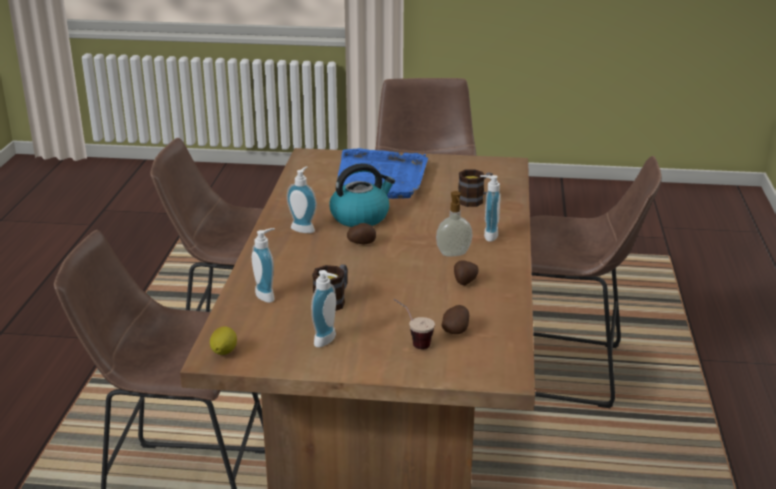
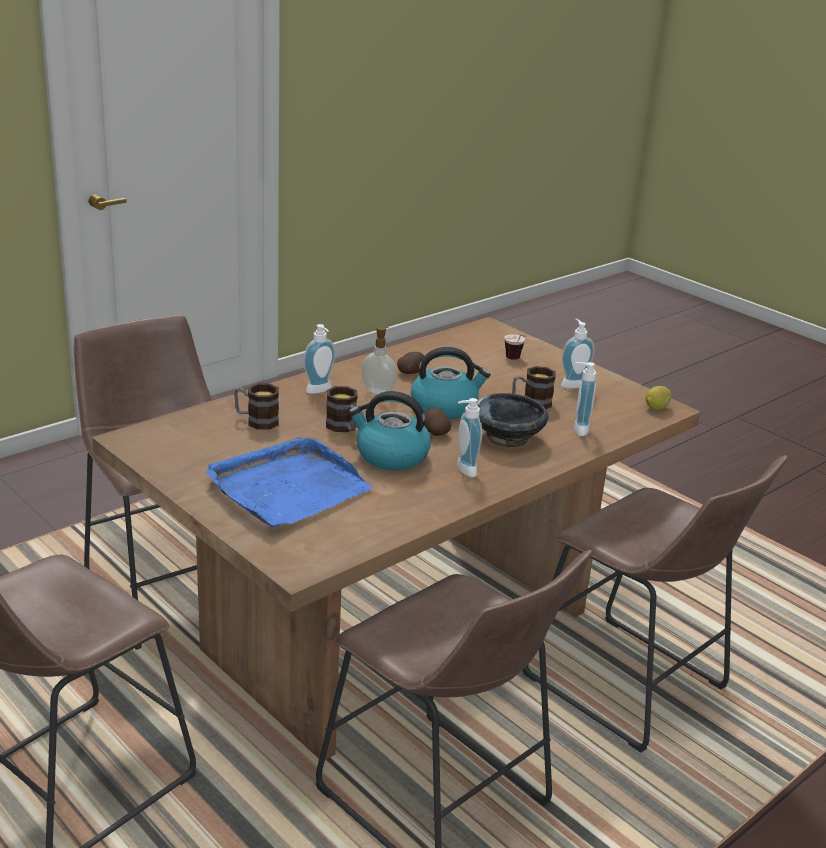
camera: 140 degrees left, 0 degrees up
(308, 262) = (507, 438): none -> black bowl
(388, 265) = (445, 407): none -> kettle
(420, 219) = (344, 428): none -> mug
(456, 330) = (475, 354): potato -> none

